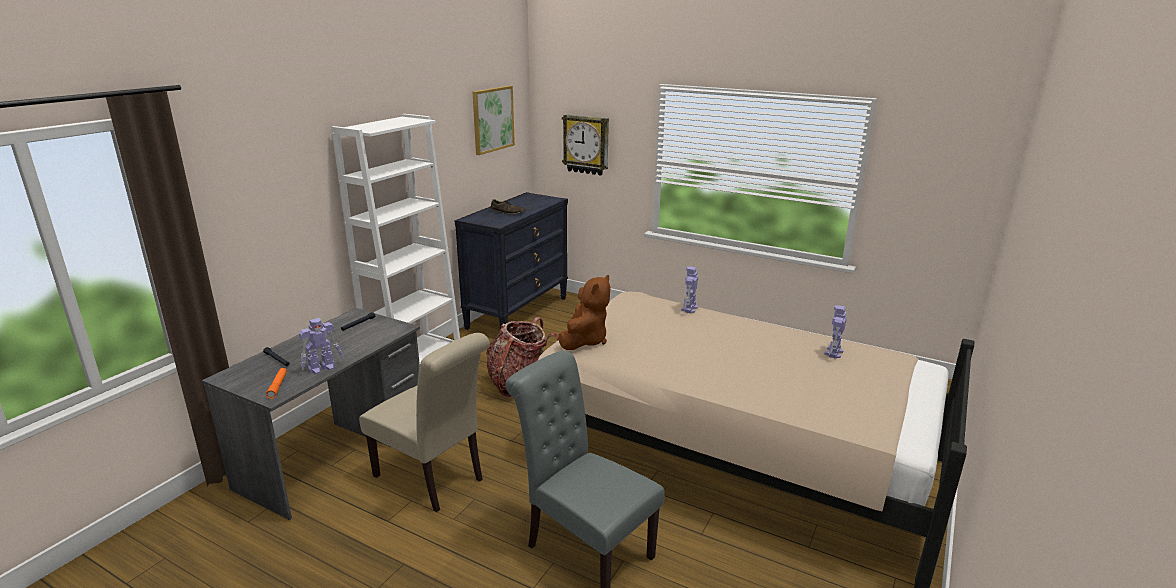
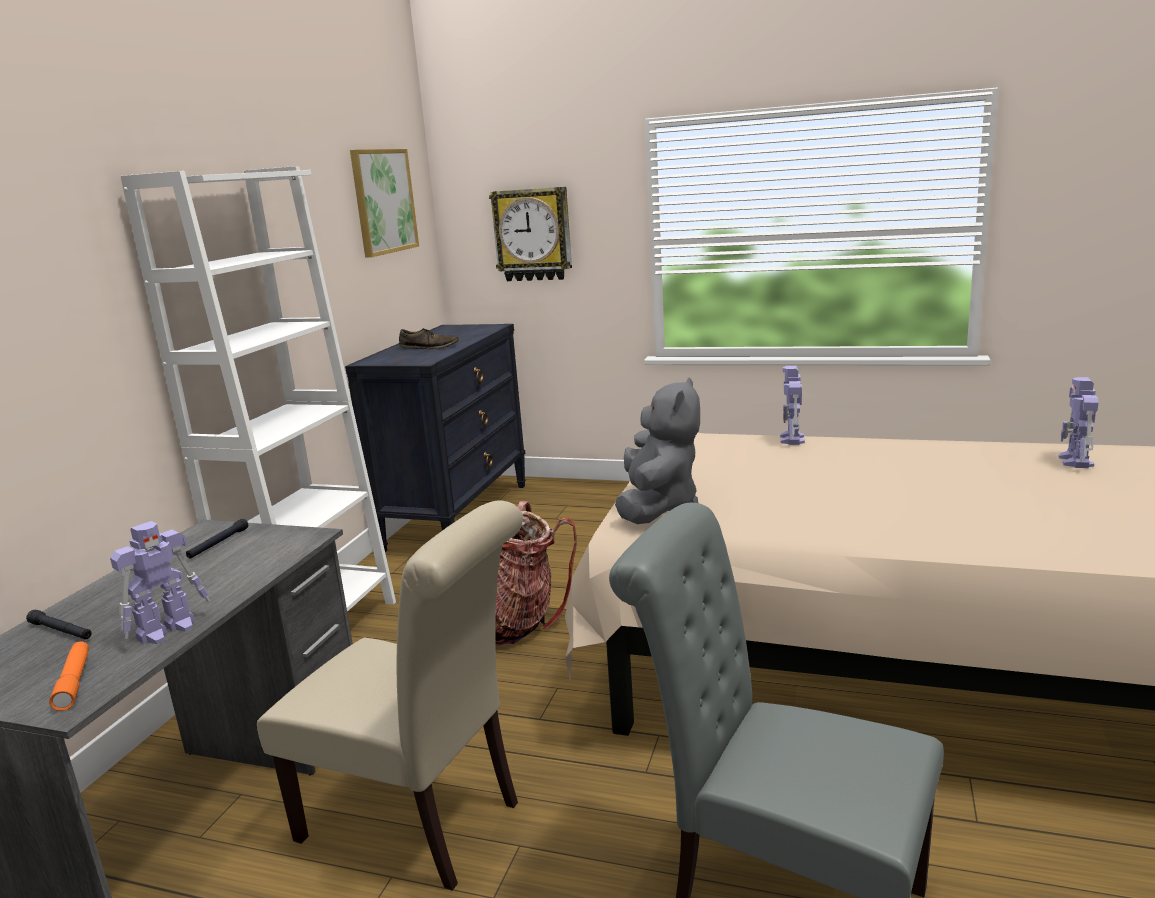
camera: 10 degrees left, 5 degrees down
(585, 340) = (657, 507): brown plush toy -> grey plush toy

